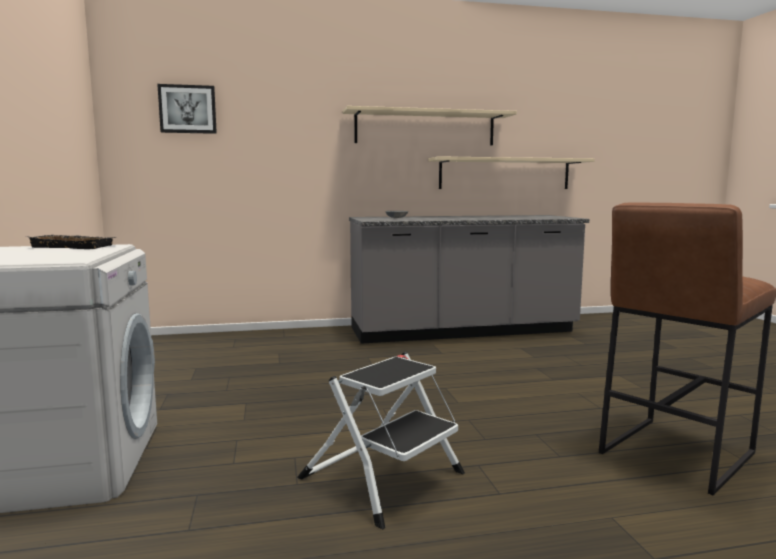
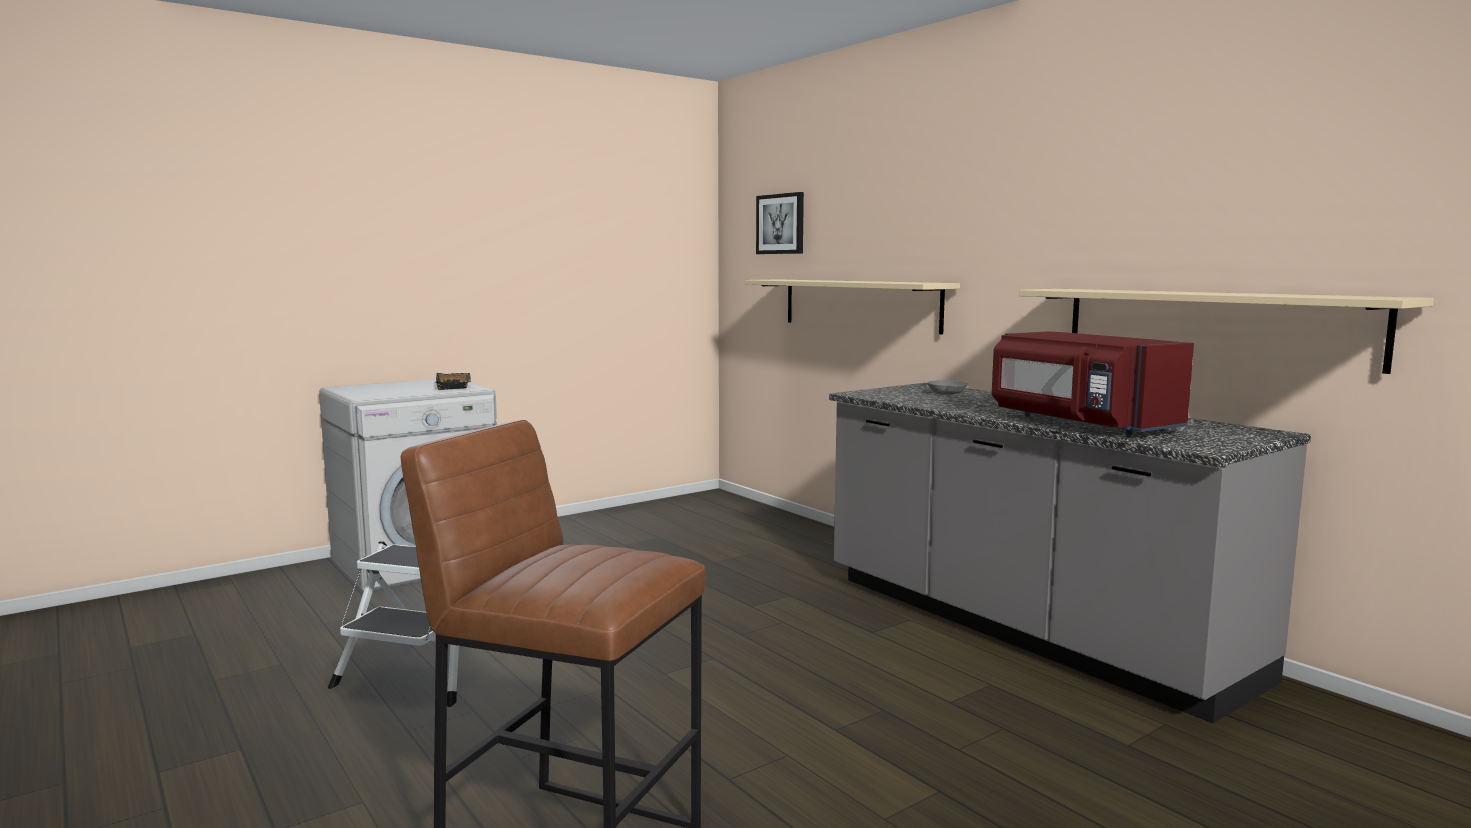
camera: 65 degrees right, 0 degrees up
(425, 128) = (1053, 233): beige shelf -> beige shelf (859, 304)
(506, 218) = (1079, 423): none -> red microwave

